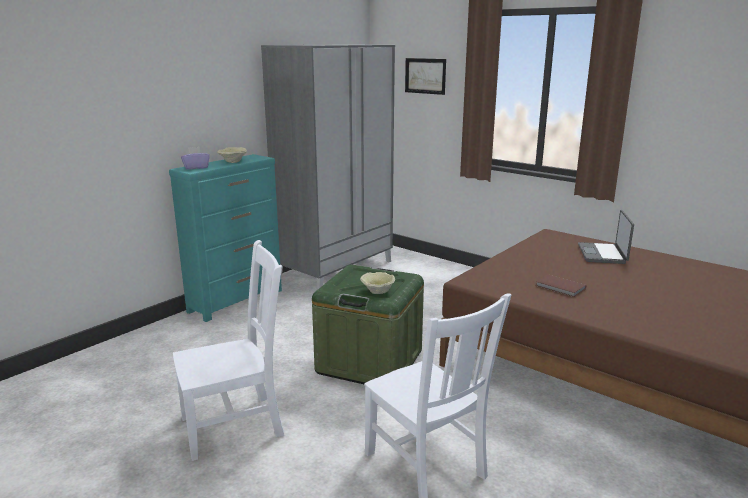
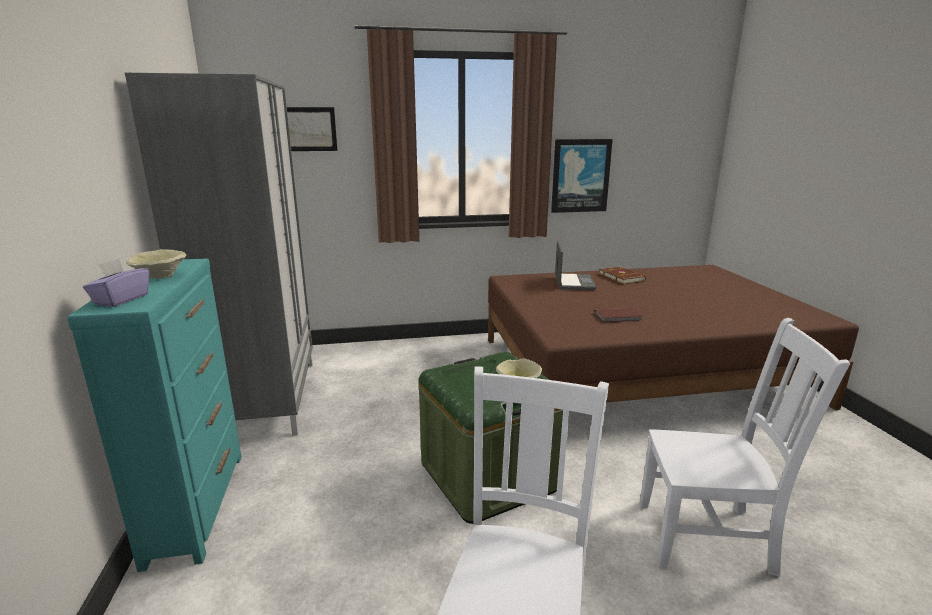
camera: 50 degrees left, 0 degrees up
(603, 254) = (573, 283): laptop -> laptop turned 135 degrees counterclockwise
(672, 265) = (622, 277): none -> brown book
(673, 142) = (580, 176): none -> picture

